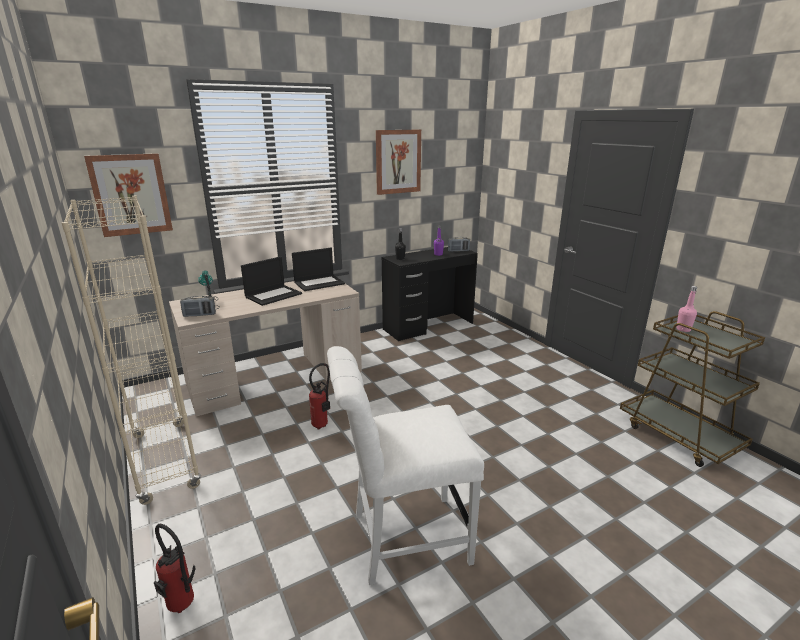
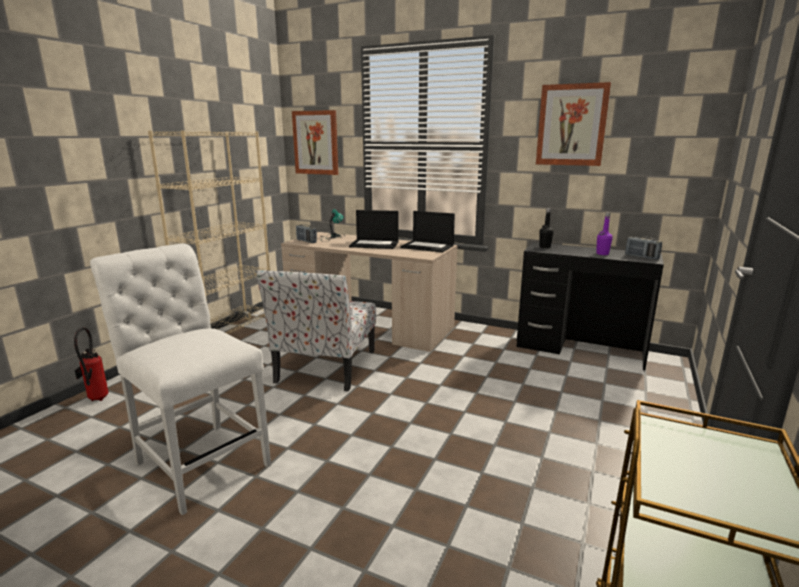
camera: 55 degrees right, 5 degrees down
(322, 425) = (325, 367): fire extinguisher -> chair
(683, 329) = (694, 443): pink bottle -> none

